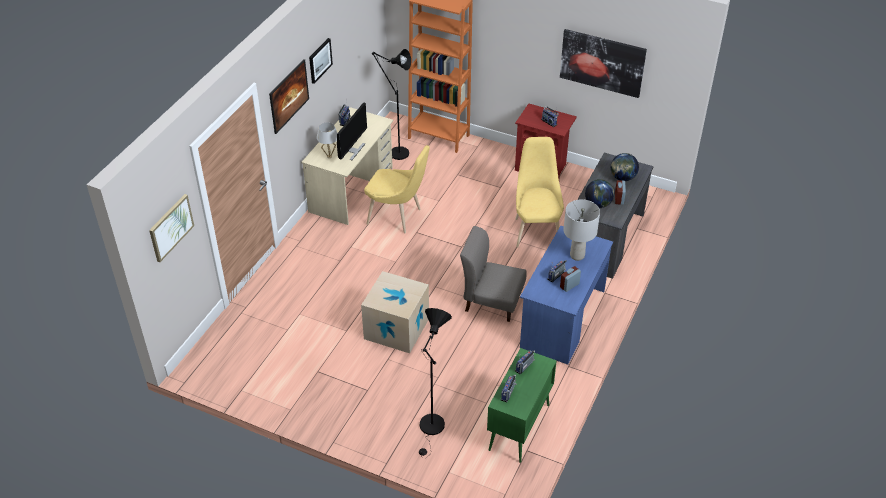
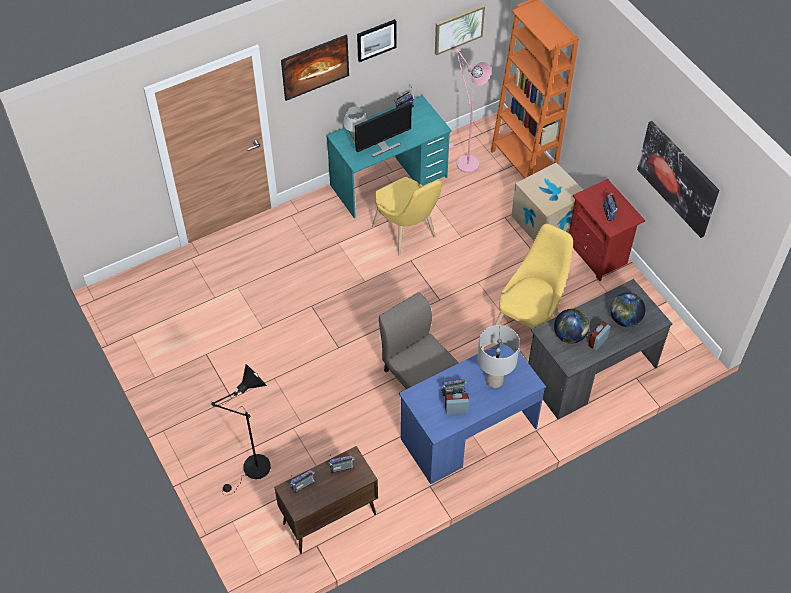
camera: 35 degrees right, 10 degrees up
(171, 227) = (104, 157): picture -> picture (458, 29)
(351, 190) = (389, 181): beige desk -> turquoise desk
(395, 153) = (464, 161): black floor lamp -> pink floor lamp
(396, 328) = (307, 352): cardboard box -> cardboard box (546, 222)
(519, 428) = (328, 519): green cabinet -> brown cabinet

